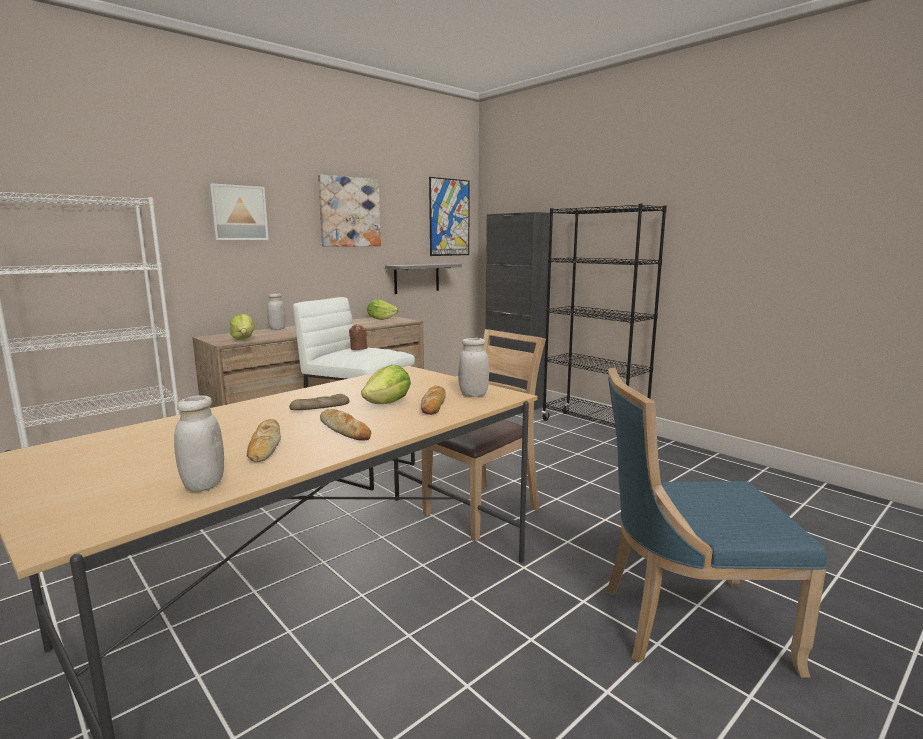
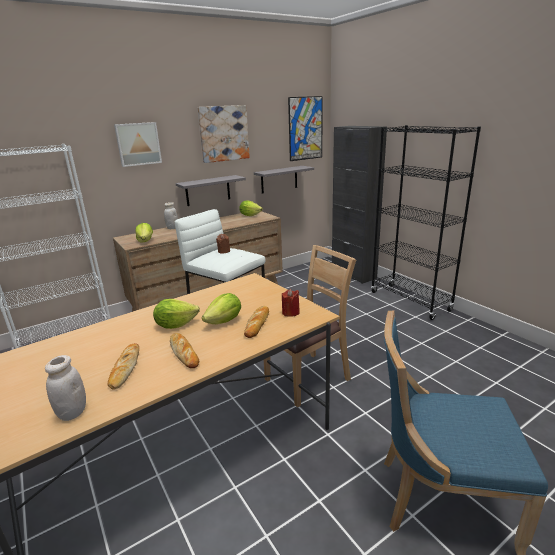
camera: 10 degrees right, 10 degrees up
(320, 408) = (175, 325): bread -> lettuce
(326, 284) = (208, 190): none -> grey shelf
(473, 394) = (290, 312): white jar -> red candle

